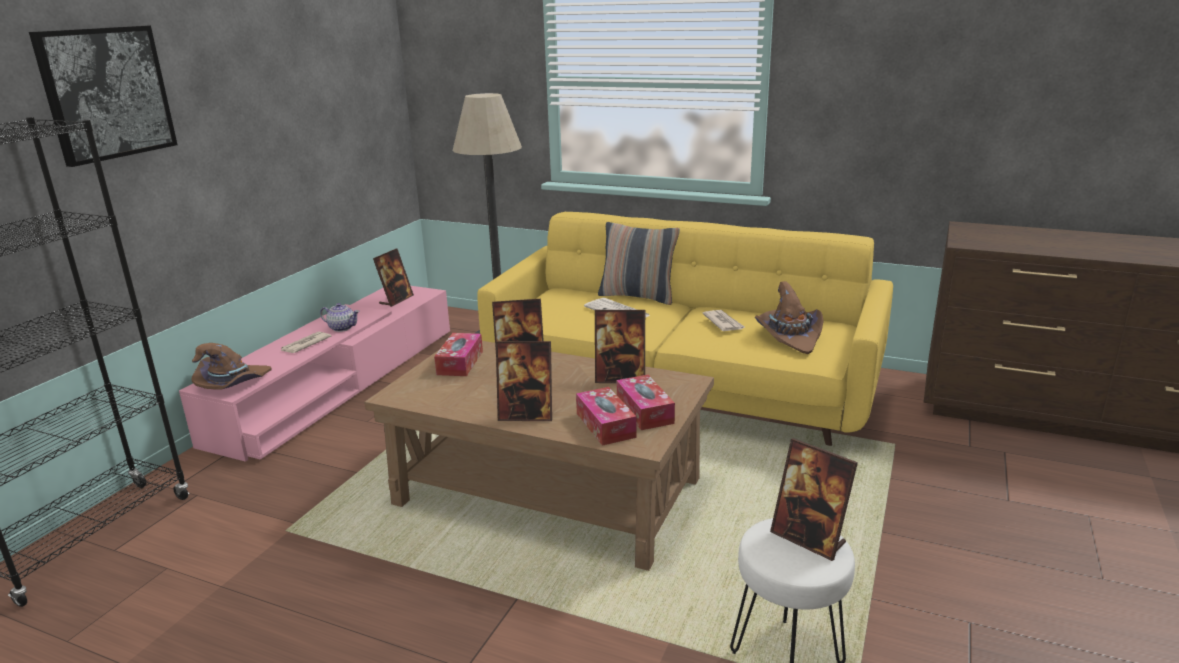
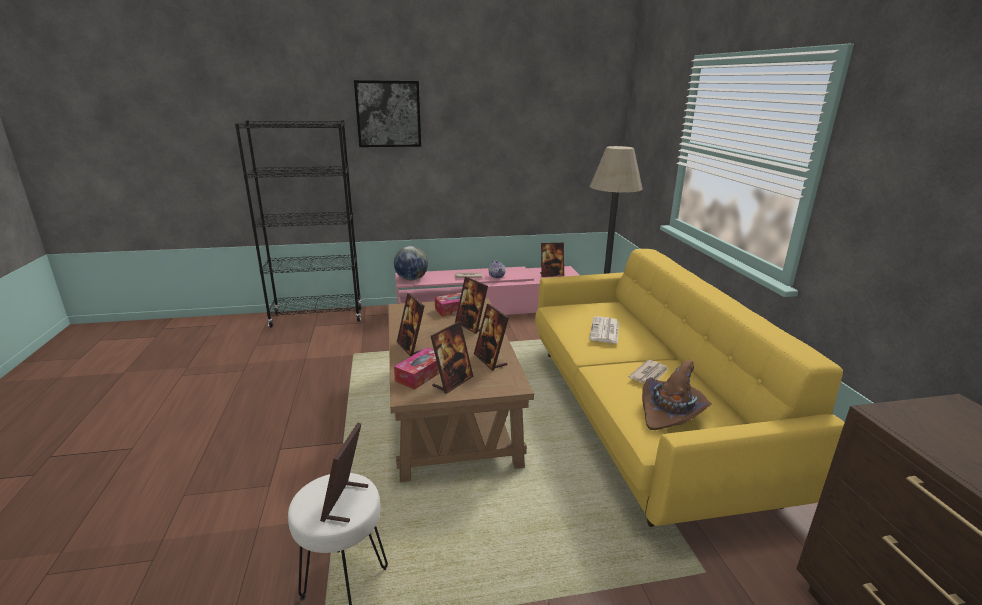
camera: 55 degrees right, 0 degrees up
(232, 384) = (411, 279): brown hat -> globe
(638, 296) = (647, 331): pillow -> none
(644, 411) = (452, 382): tissue box -> picture frame

